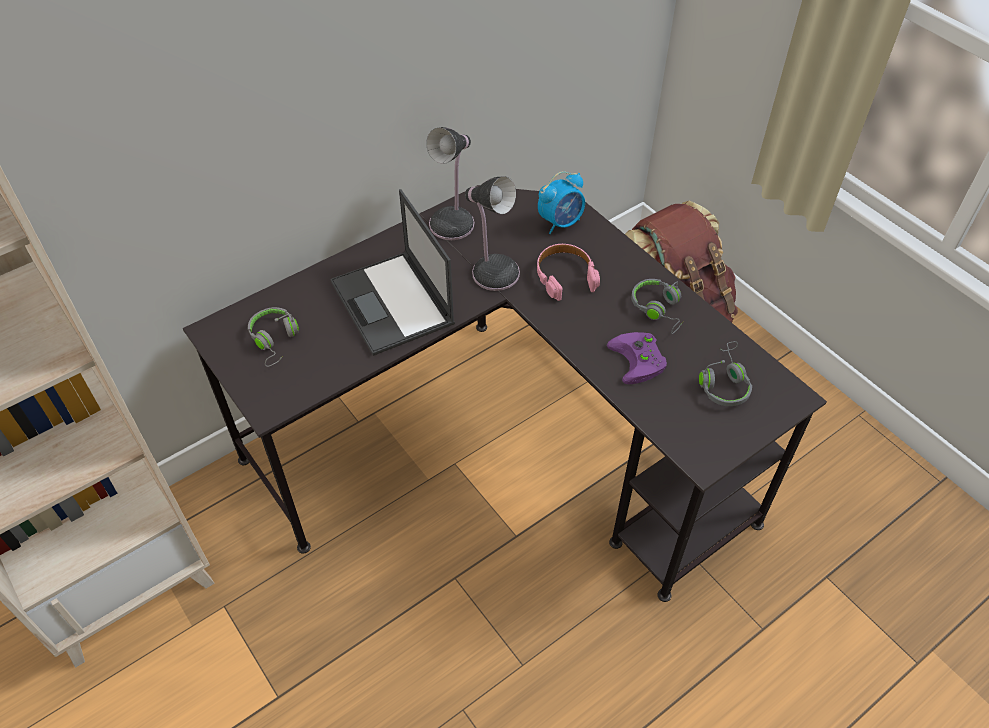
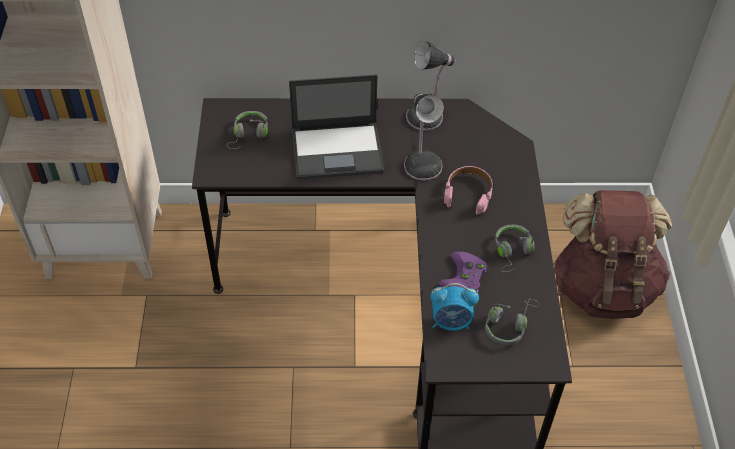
camera: 35 degrees right, 0 degrees up
(393, 304) = (338, 150): laptop -> laptop turned 105 degrees counterclockwise
(561, 222) = (501, 155): alarm clock -> alarm clock (451, 322)

